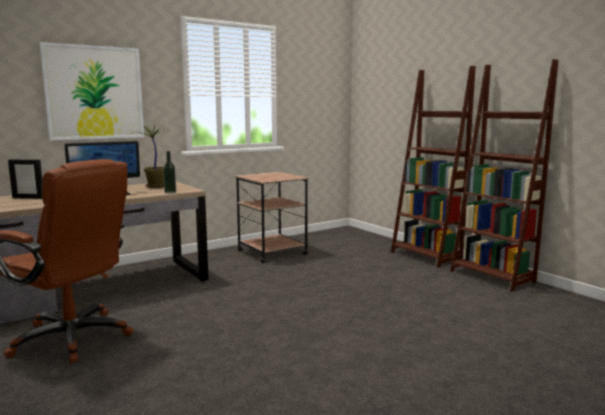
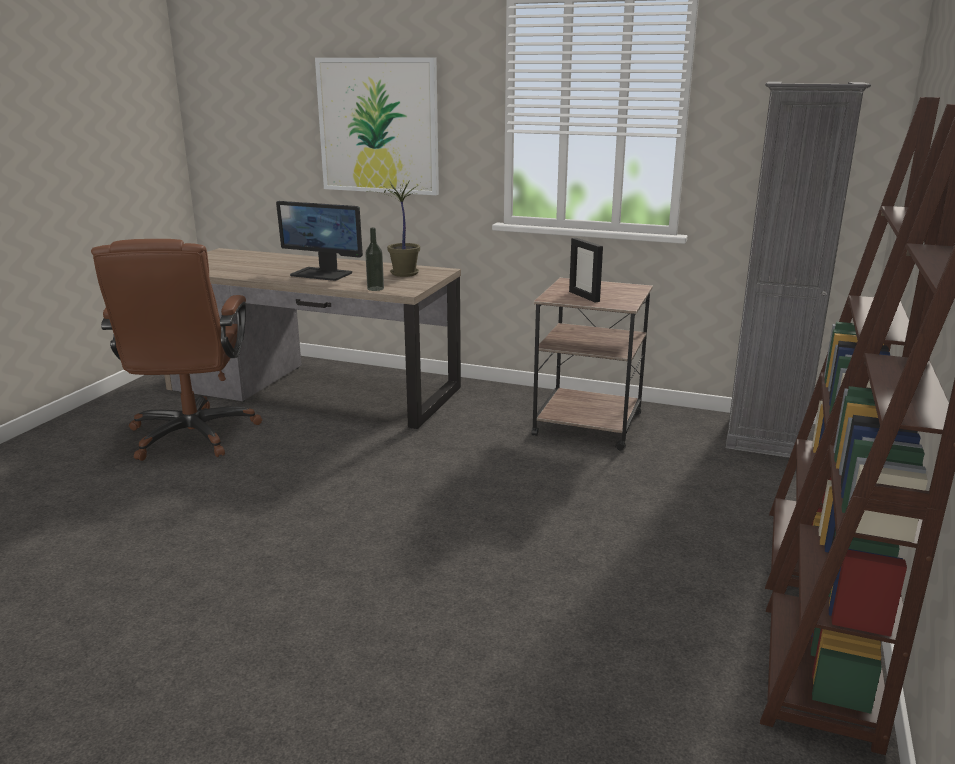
camera: 55 degrees right, 10 degrees up
(28, 198) = (265, 260): picture frame -> picture frame (585, 296)
(334, 235) = (766, 436): none -> grey cabinet

